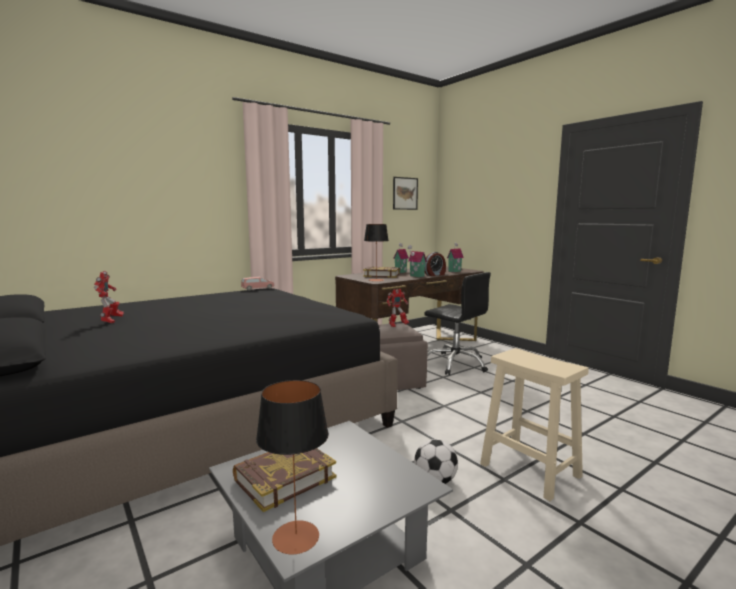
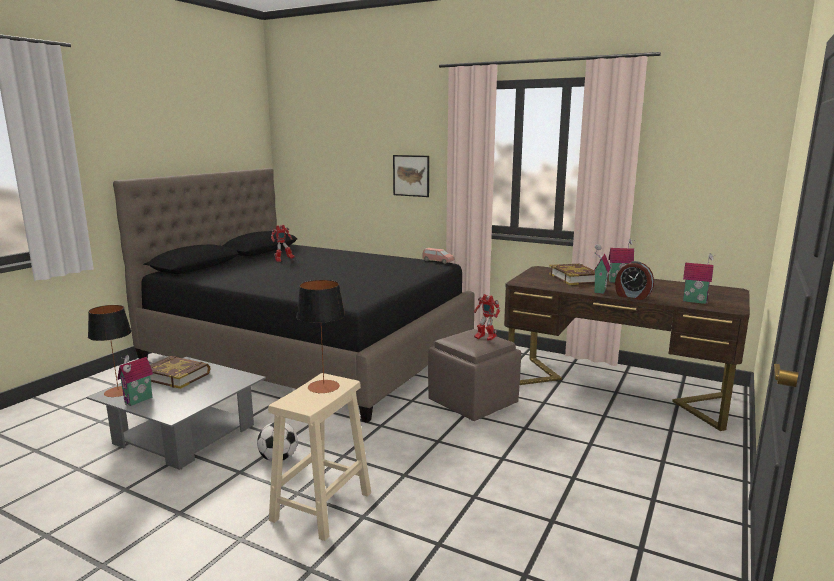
camera: 65 degrees right, 5 degrees up
(353, 514) = (139, 401): none -> toy house
(376, 280) = (531, 281): table lamp -> table lamp (323, 386)
(405, 193) = (701, 160): picture -> picture (411, 175)
(455, 364) = (584, 429): black office chair -> none

